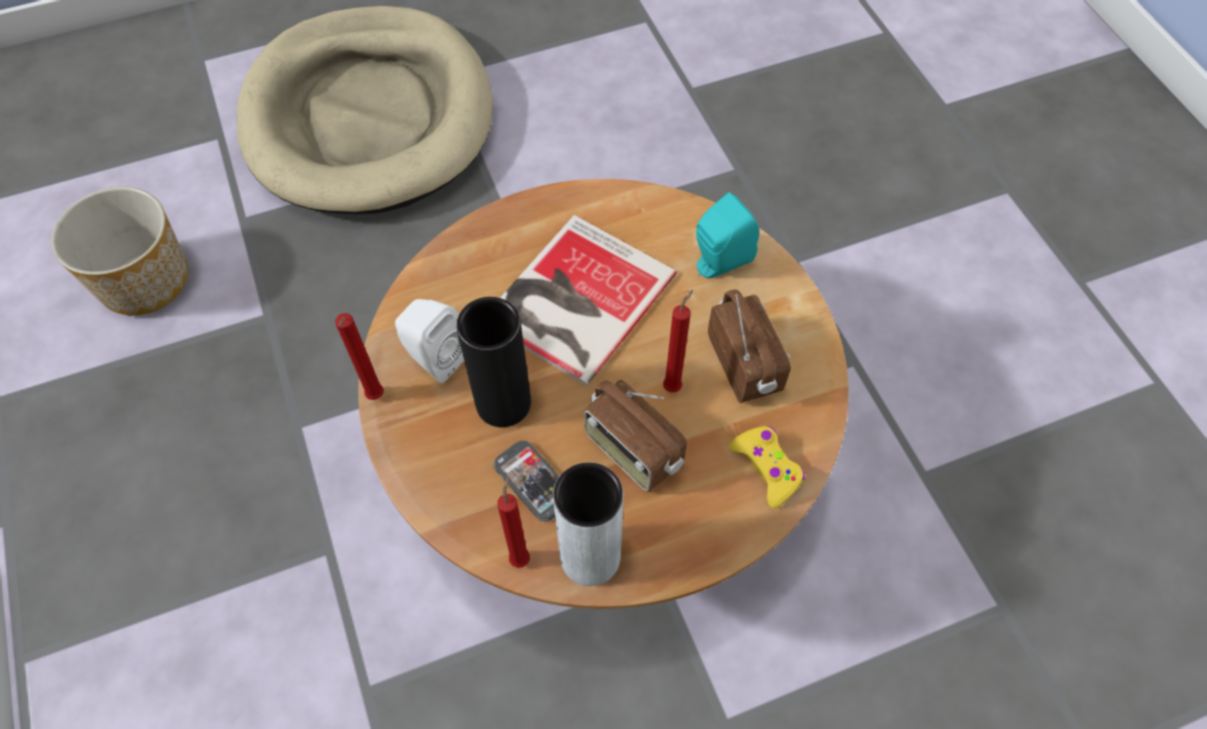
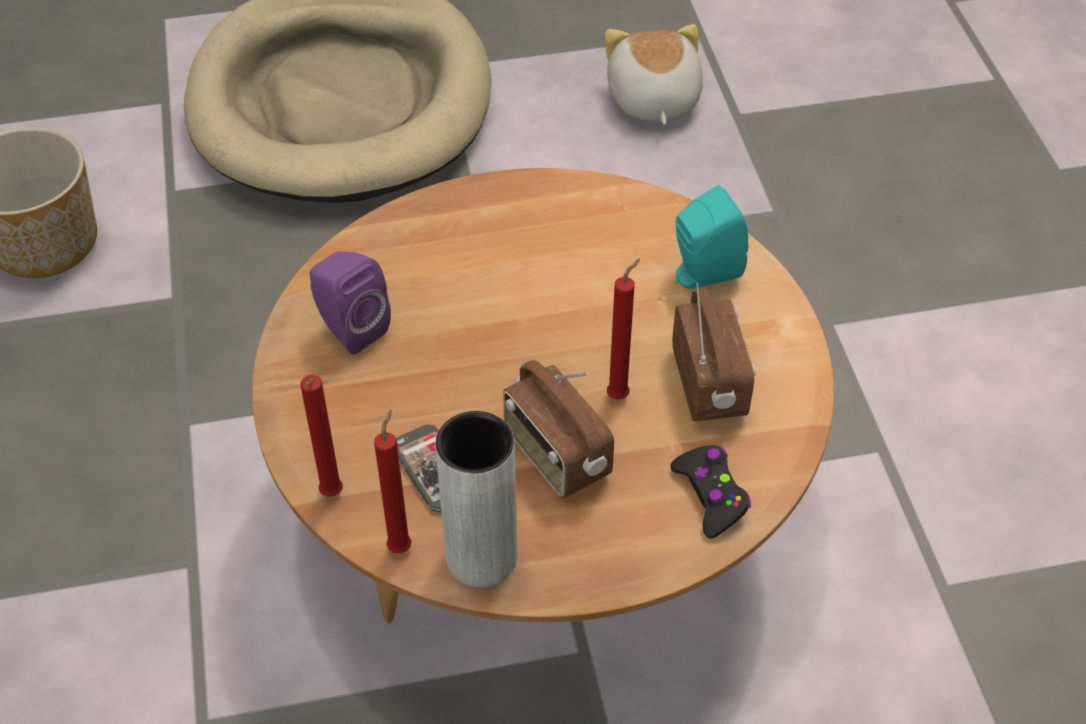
camera: 10 degrees right, 10 degrees down
(375, 398) = (274, 360): red candle -> red candle (330, 496)
(434, 357) = (349, 328): white speaker -> purple speaker
(503, 403) = (418, 385): black vase -> none
(574, 299) = (524, 290): book -> none
(621, 85) = (652, 100): none -> plush toy
(766, 468) = (711, 495): yellow game controller -> black game controller

